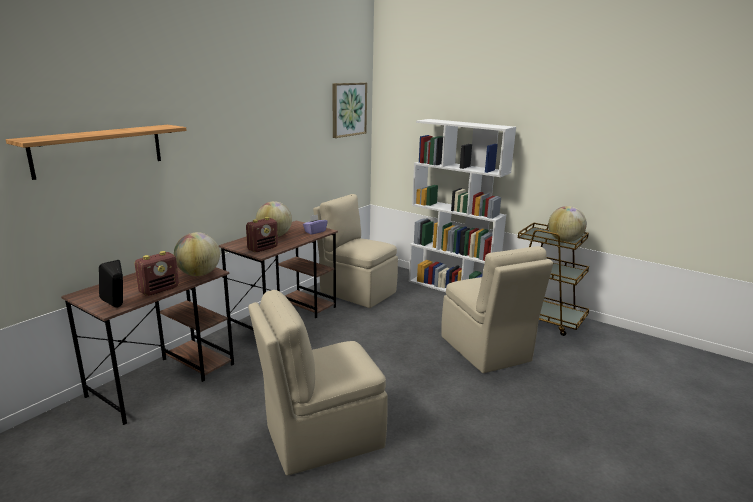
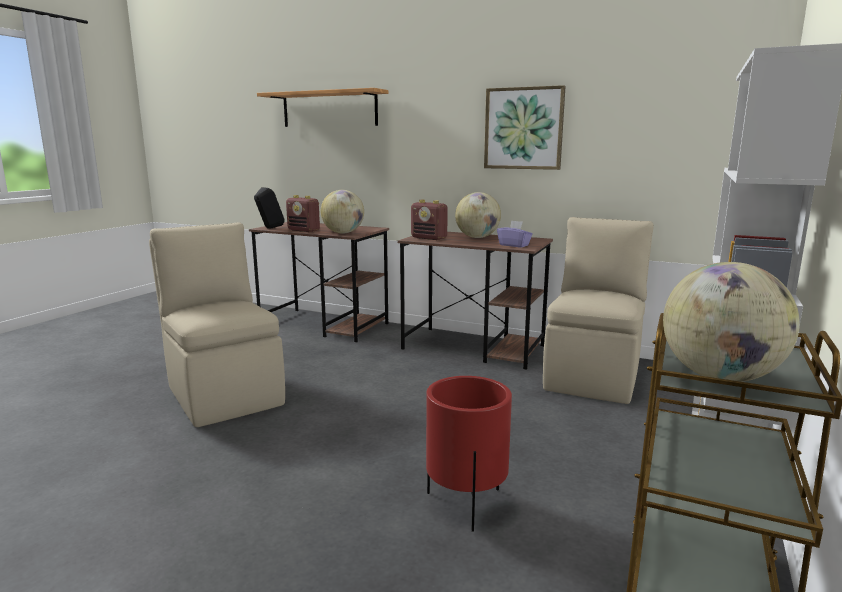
camera: 80 degrees right, 5 degrees down
(348, 109) = (707, 79): picture -> picture (523, 128)
(486, 350) = (465, 503): beige chair -> red planter

